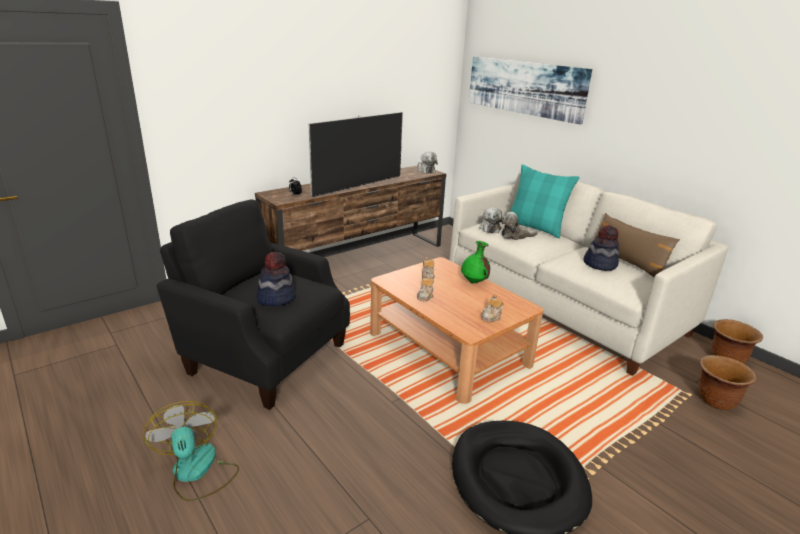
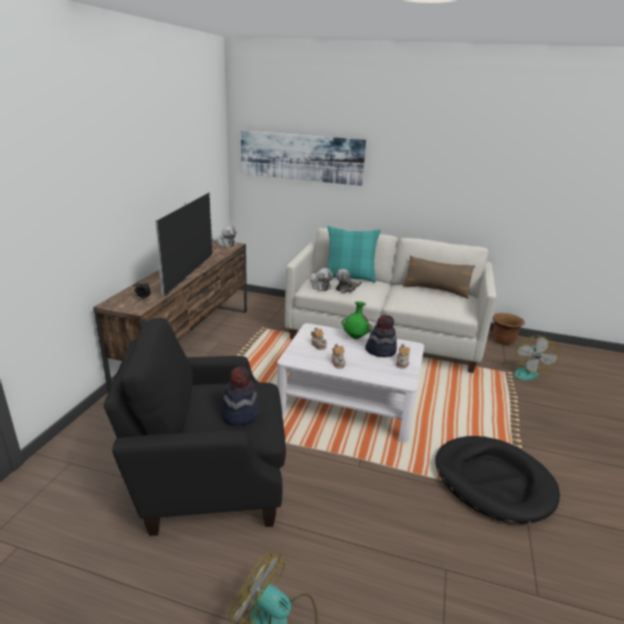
camera: 35 degrees left, 0 degrees up
(448, 348) = (349, 401): brown coffee table -> white coffee table
(600, 264) = (425, 296): hat -> hat (380, 350)
(716, 401) = (525, 371): brown planter -> fan

